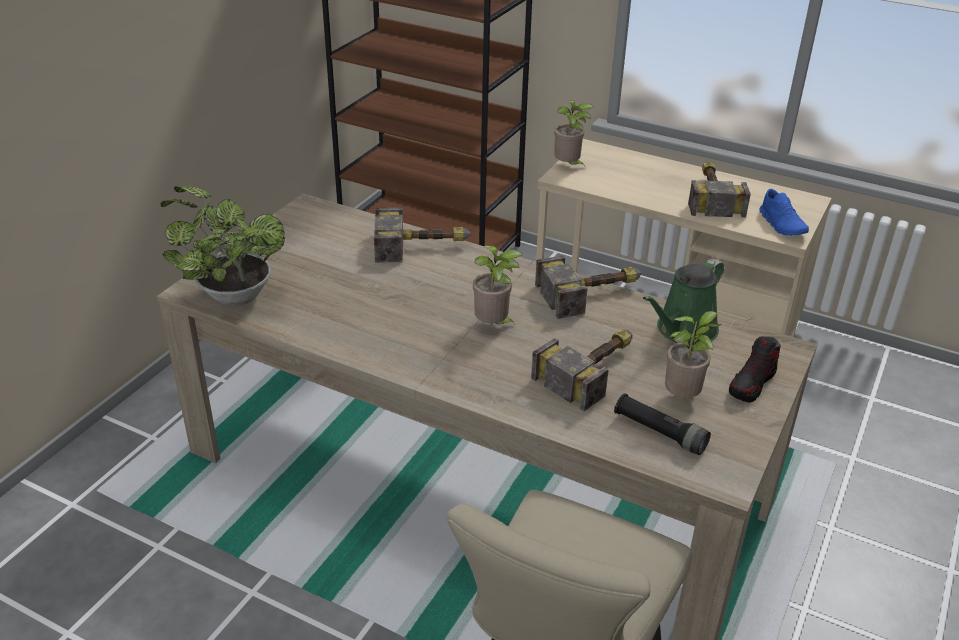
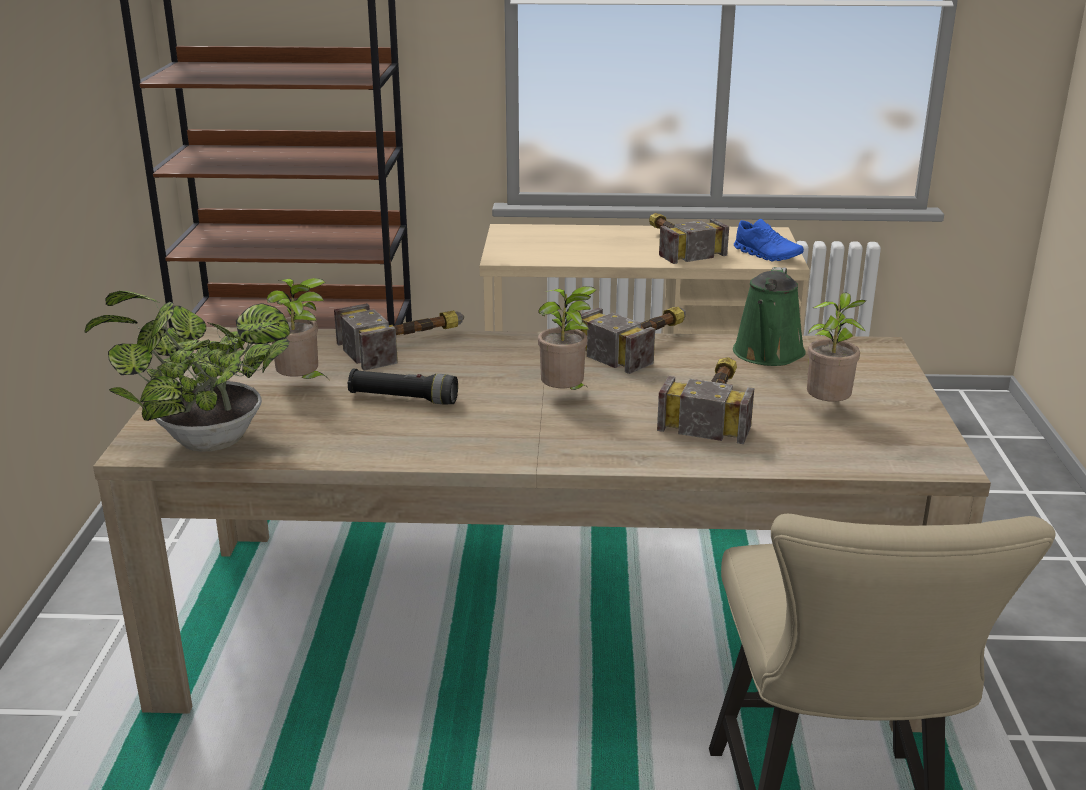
camera: 25 degrees left, 10 degrees down
(568, 166) = (501, 248): potted plant -> potted plant (302, 384)
(659, 433) = (838, 442): black flashlight -> black flashlight (403, 399)
(752, 384) = (879, 381): shoe -> none

